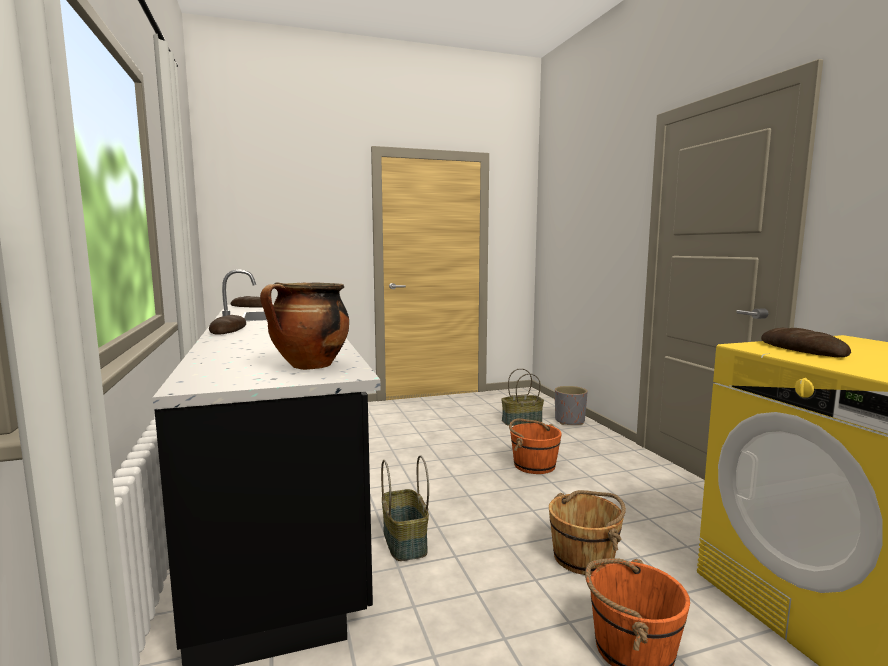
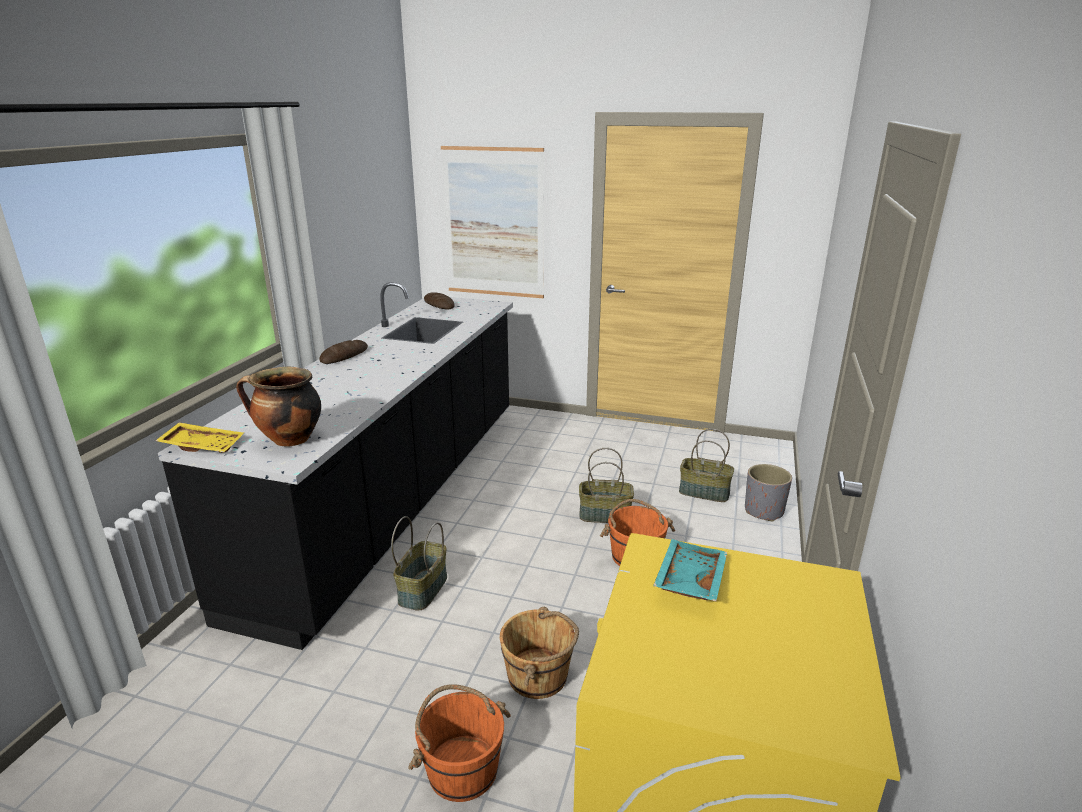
camera: 35 degrees right, 15 degrees up
(209, 383) = (203, 445): none -> yellow tray
(284, 237) = (494, 223): none -> picture
(478, 449) = (605, 515): none -> basket
(802, 349) = (688, 580): bread -> turquoise tray

